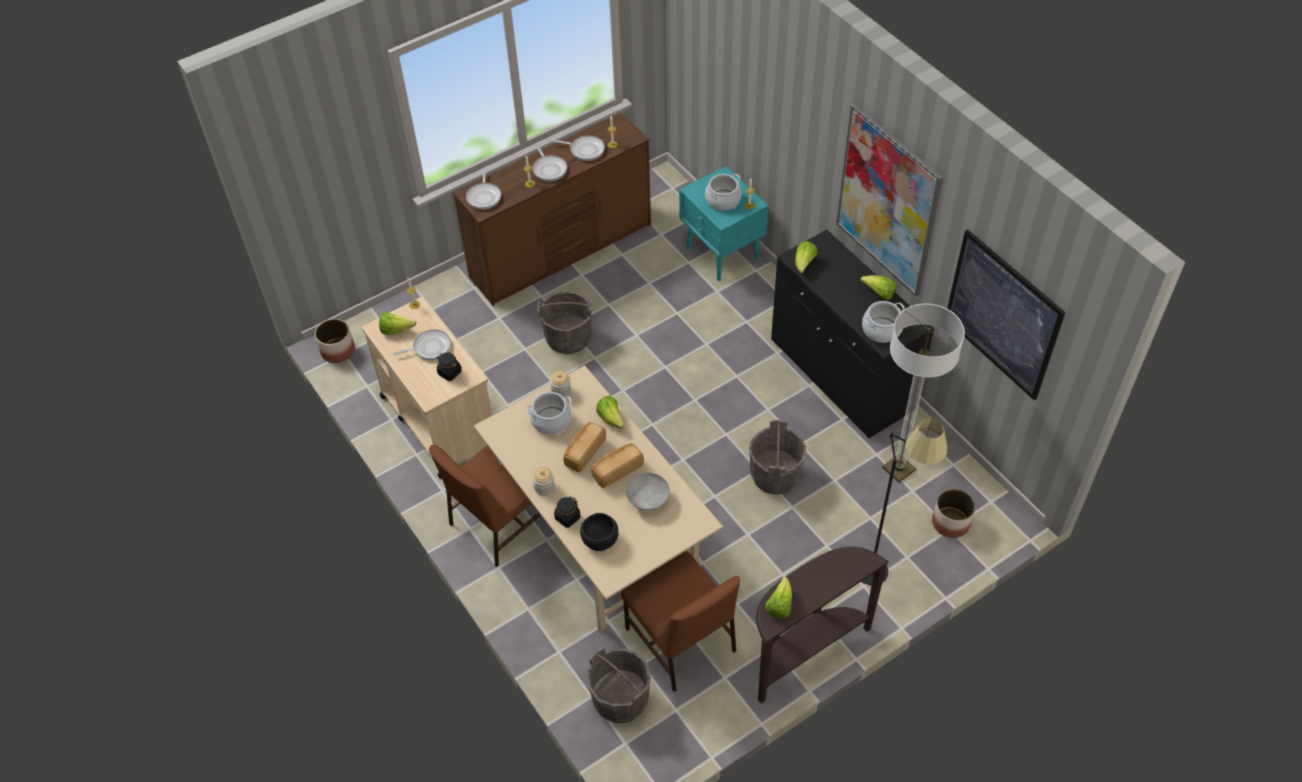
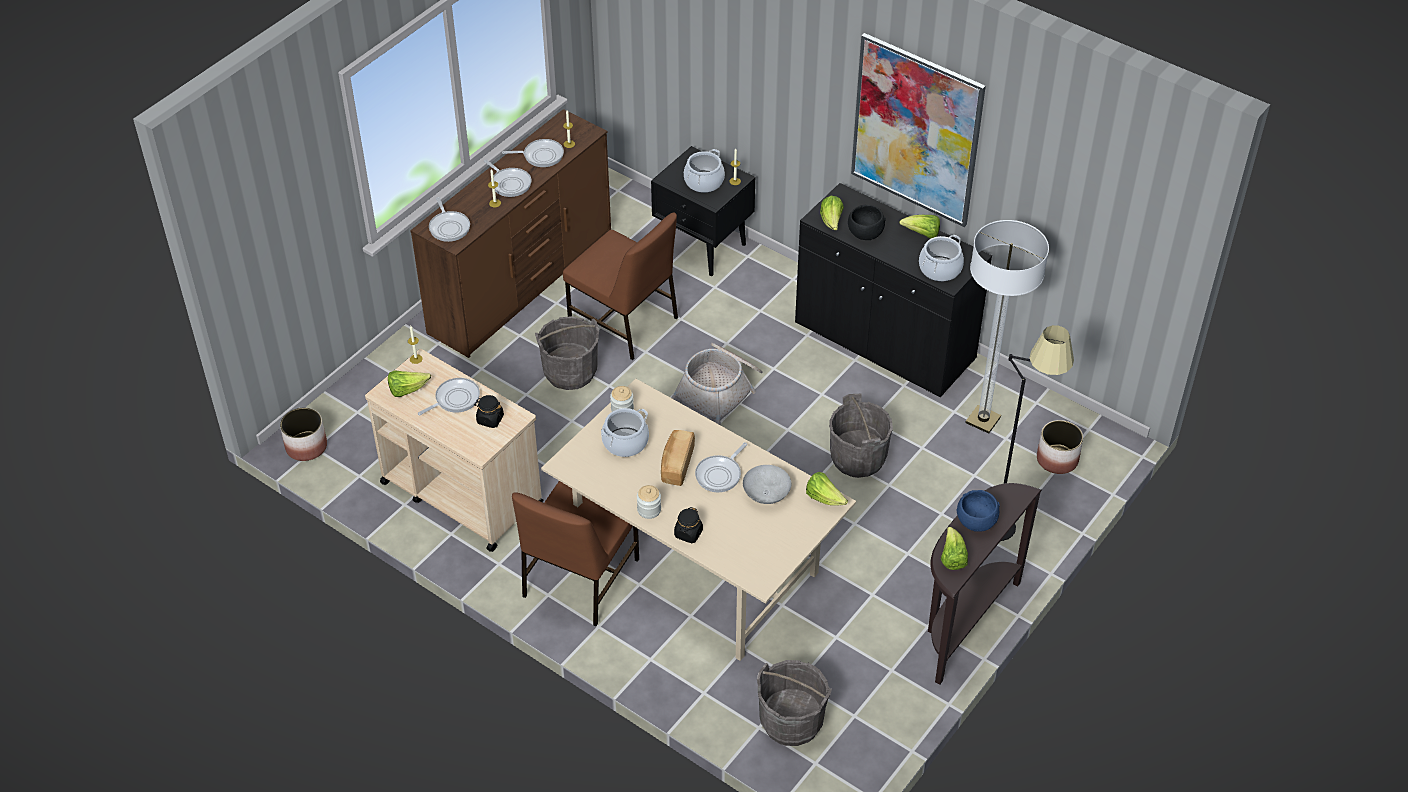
camera: 20 degrees left, 5 degrees down
(599, 539) = (732, 546): black bowl -> black bowl (864, 233)
(611, 419) = (690, 425): lettuce -> lettuce (824, 498)
(617, 471) = (720, 474): bread -> frying pan
(681, 642) = (830, 648): brown chair -> brown chair (624, 322)
(684, 384) = (720, 390): none -> basket
(722, 254) = (704, 248): turquoise nightstand -> black nightstand
(815, 576) = (975, 521): none -> blue bowl
(1002, 315) = (1074, 216): picture -> none

